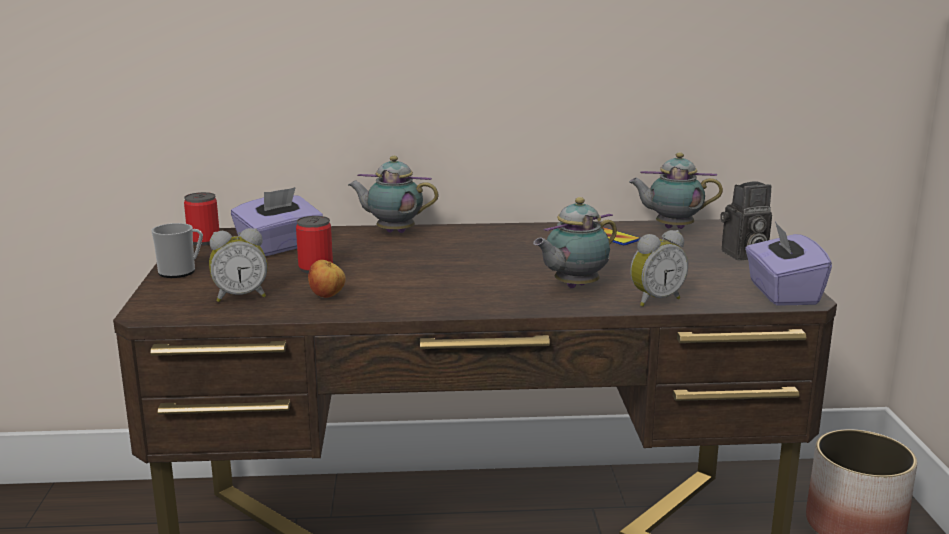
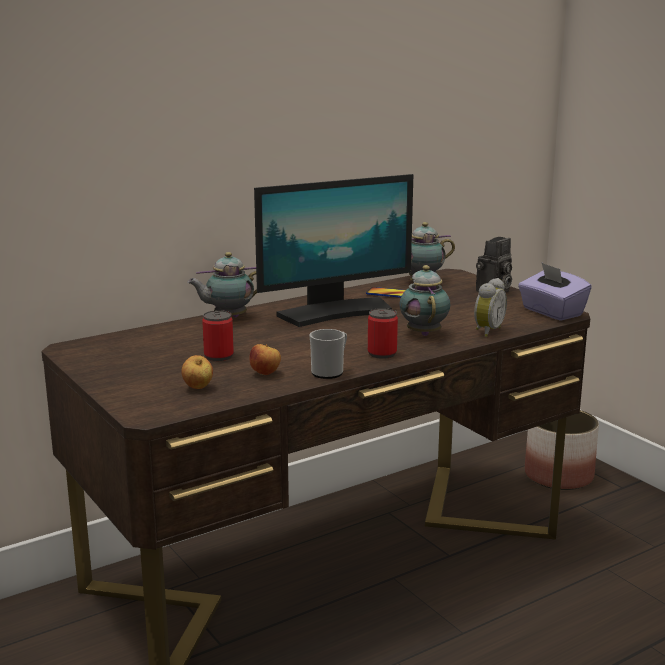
camera: 30 degrees left, 0 degrees up
(181, 272) = (109, 380): mug -> mug (330, 372)
(204, 241) = (80, 353): can -> can (382, 354)
(240, 296) = (198, 388): alarm clock -> apple
(280, 247) = (157, 345): purple tissue box -> none
(512, 246) = (335, 312): none -> monitor
(573, 287) = (423, 333): teapot -> teapot turned 150 degrees clockwise

